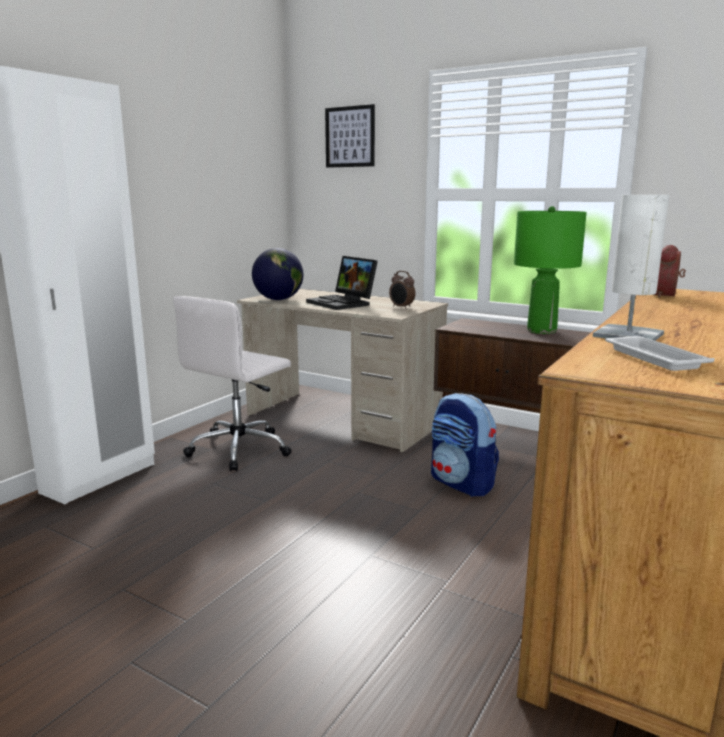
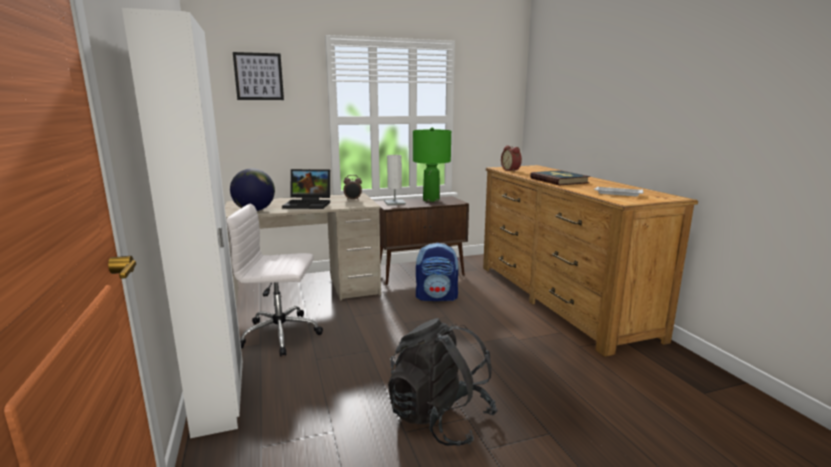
camera: 50 degrees left, 0 degrees up
(168, 601) = (440, 418): none -> black backpack
(240, 449) = (282, 334): white office chair -> white office chair turned 105 degrees clockwise
(628, 335) = (578, 188): white table lamp -> white table lamp (394, 202)
(663, 320) = (559, 180): none -> book

